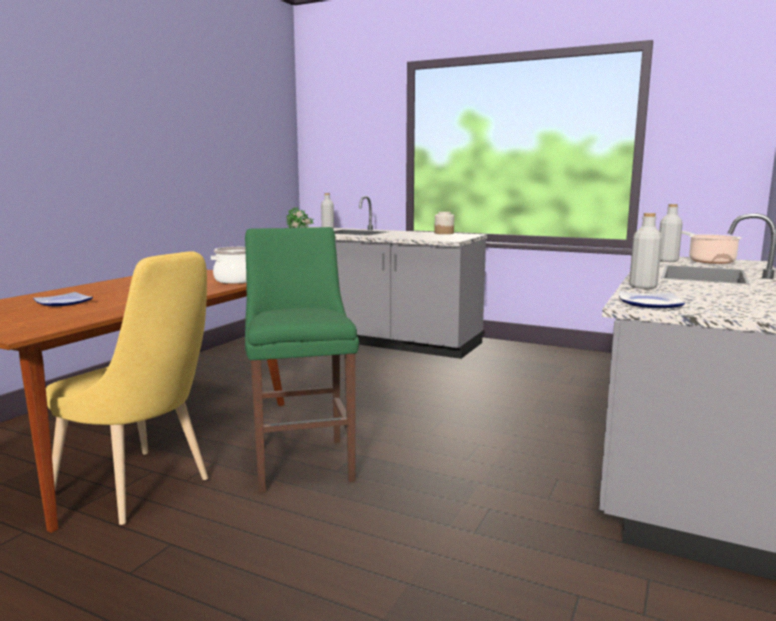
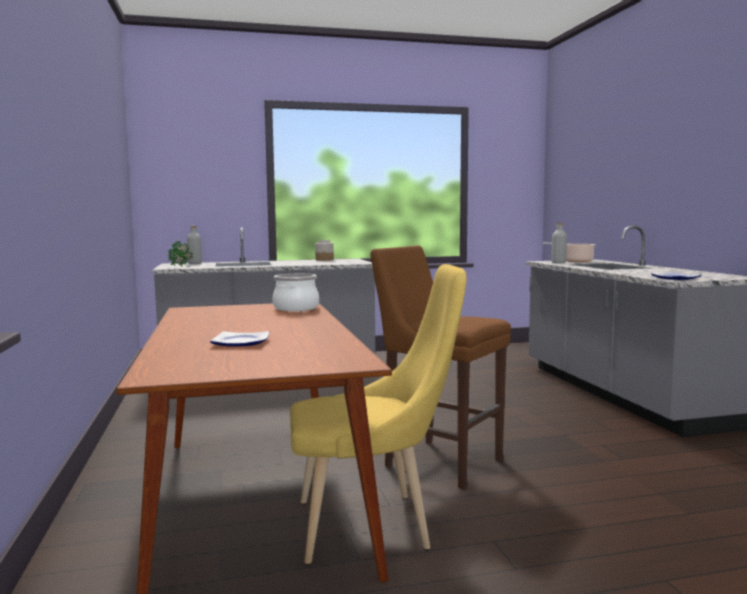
camera: 40 degrees left, 5 degrees down
(303, 461) = (439, 461): green stool -> brown stool
(643, 287) = (628, 273): grey bottle -> none

